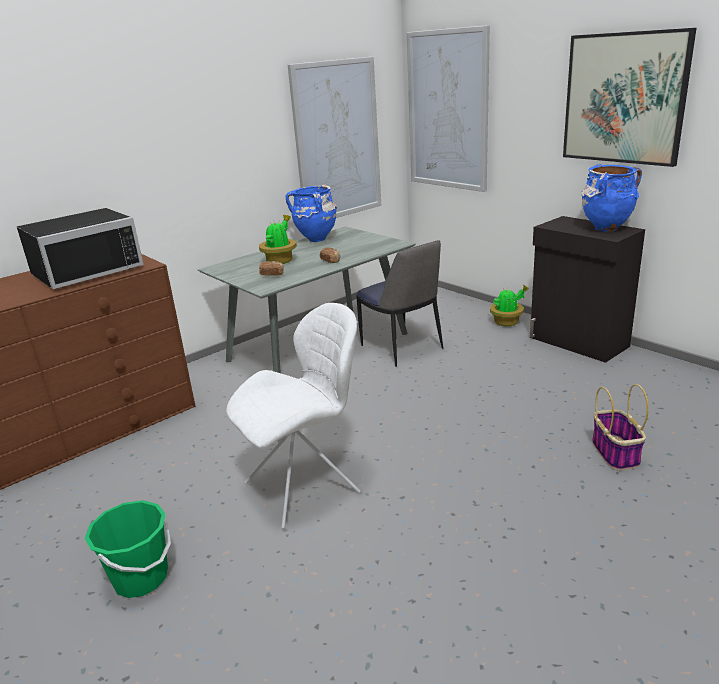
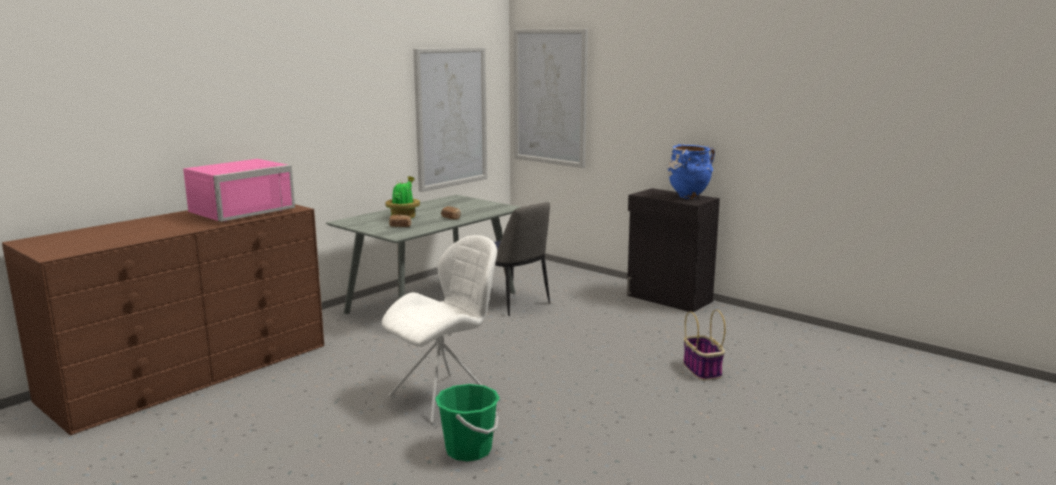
camera: 10 degrees left, 10 degrees down
(86, 270) = (239, 211): black microwave -> pink microwave
(141, 578) = (313, 457): green bucket -> green bucket (468, 450)
(316, 240) = (432, 204): blue vase -> none
(507, 322) = (605, 284): potted plant -> none
(624, 98) = (698, 92): picture -> none

